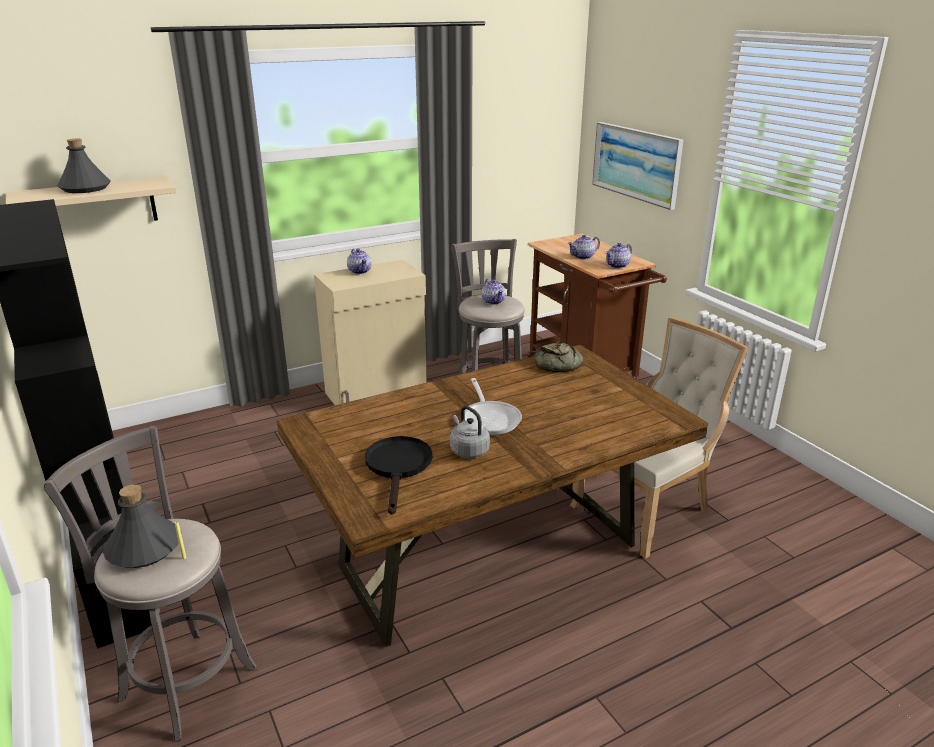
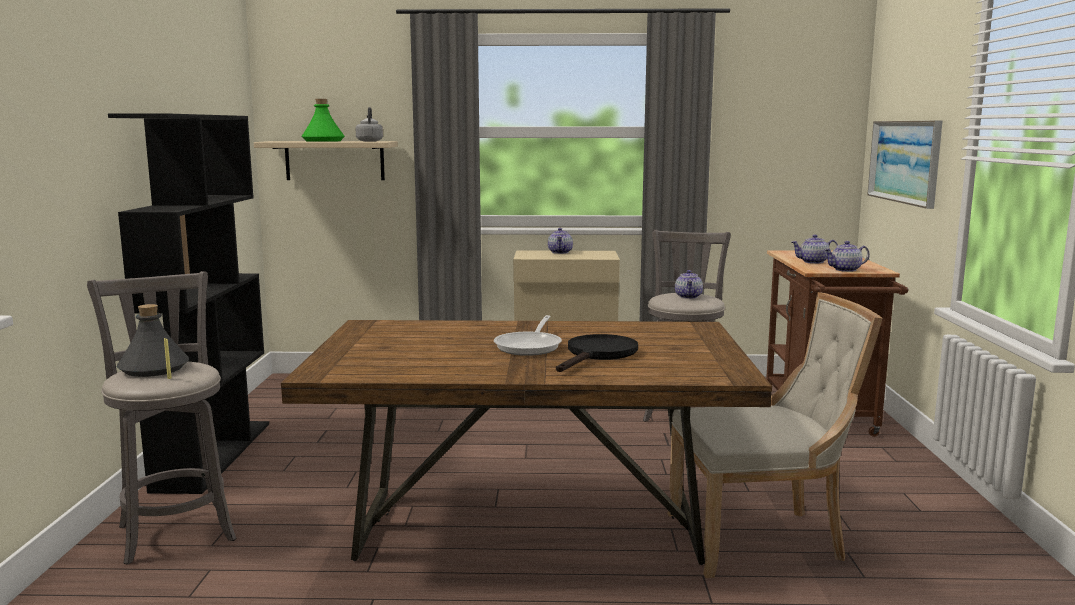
camera: 30 degrees right, 15 degrees down
(85, 188) = (323, 141): grey bottle -> green bottle
(398, 467) = (393, 356): black frying pan -> black frying pan (598, 354)
(468, 450) = (473, 358): grey kettle -> grey kettle (369, 141)
(557, 365) = (666, 329): bread -> none

